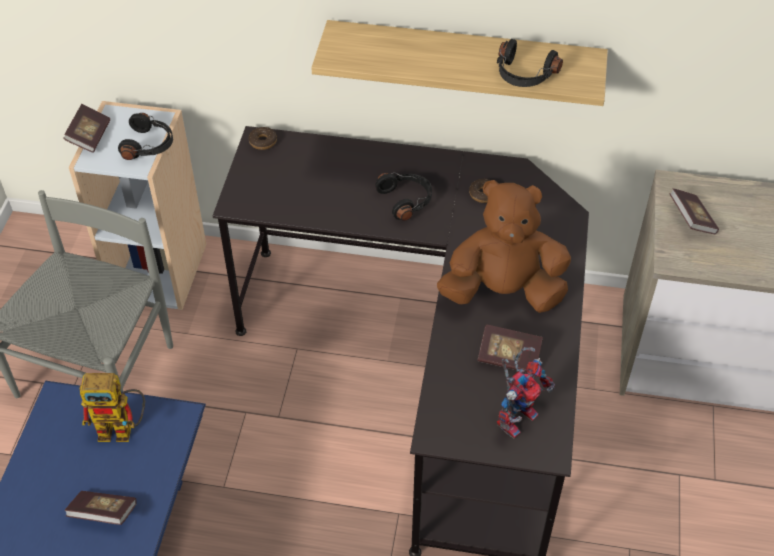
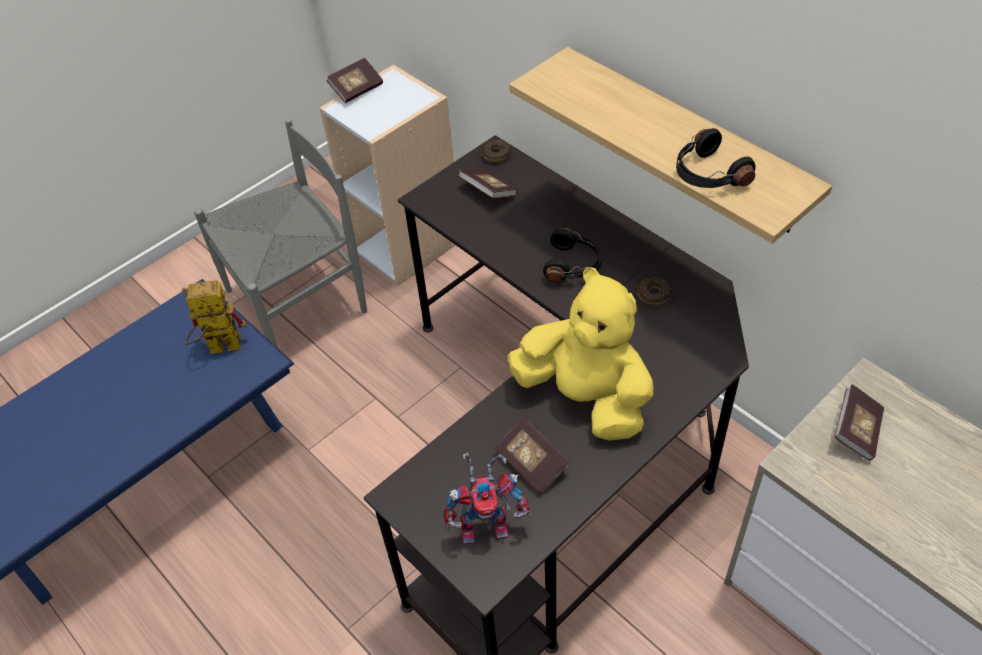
camera: 40 degrees right, 0 degrees up
(103, 513) = (146, 407): book -> book (488, 192)
(123, 429) = (217, 348): toy robot -> toy robot turned 135 degrees clockwise
(149, 145) = (394, 116): black headphones -> none
(503, 291) = (585, 397): brown plush toy -> yellow plush toy

